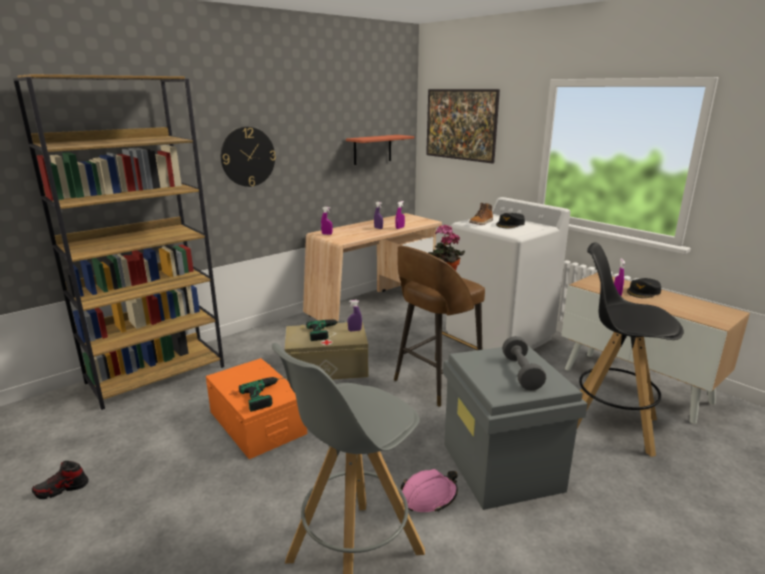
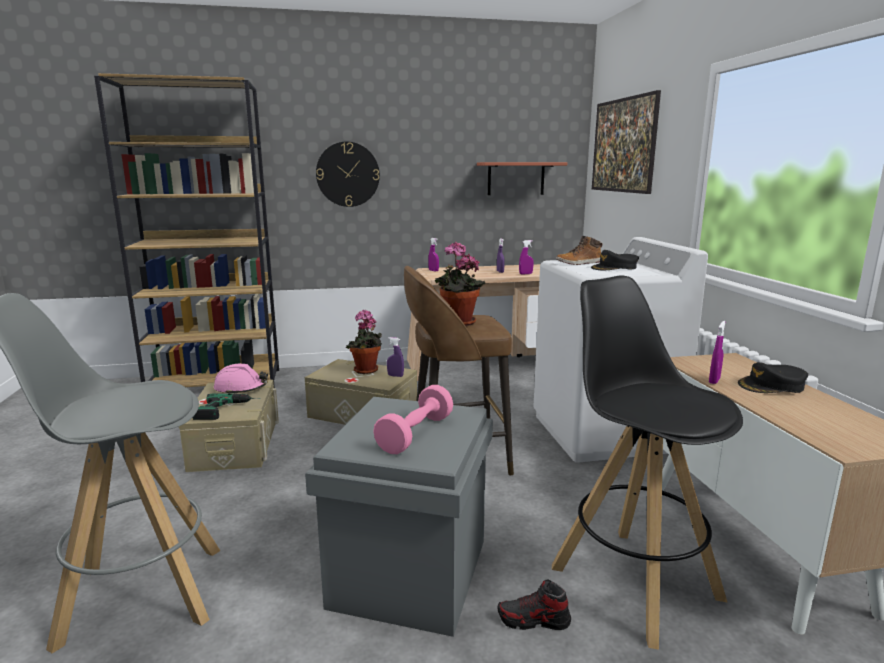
camera: 30 degrees right, 5 degrees down
(62, 489) = (40, 448): shoe -> shoe (533, 620)
(257, 422) = (235, 443): orange storage box -> beige storage box
(327, 331) = (366, 371): power drill -> potted plant
(429, 497) = (287, 570): pink hard hat -> pink hard hat (241, 388)
(521, 373) = (415, 434): grey dumbbell -> pink dumbbell

